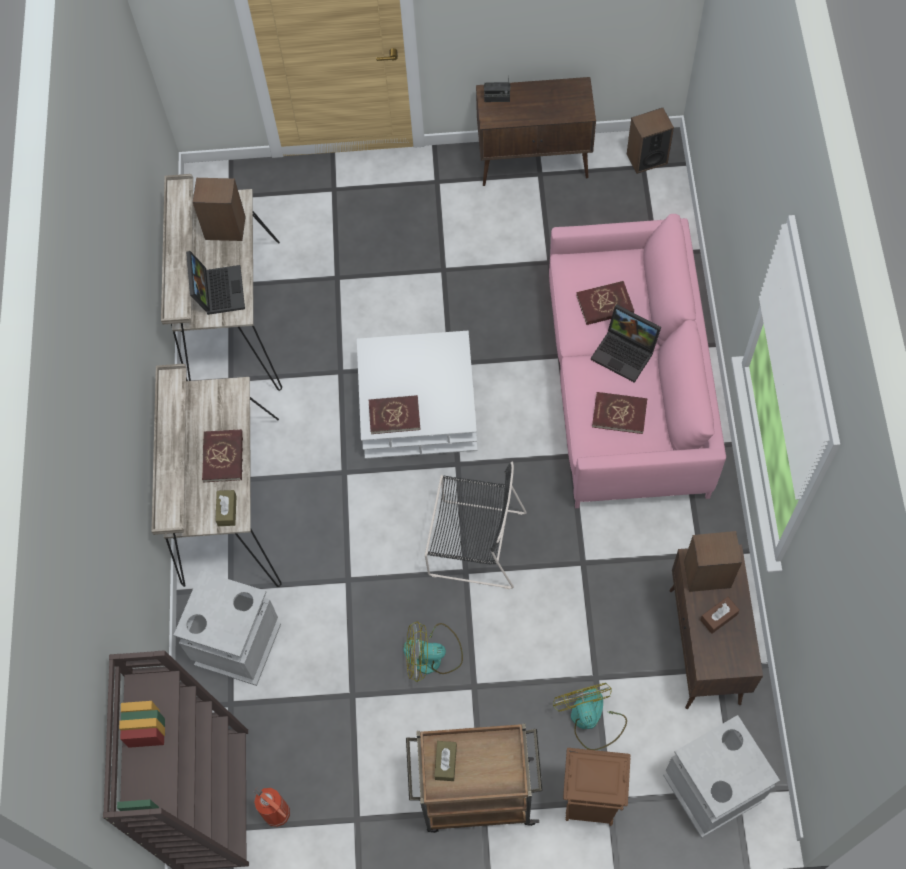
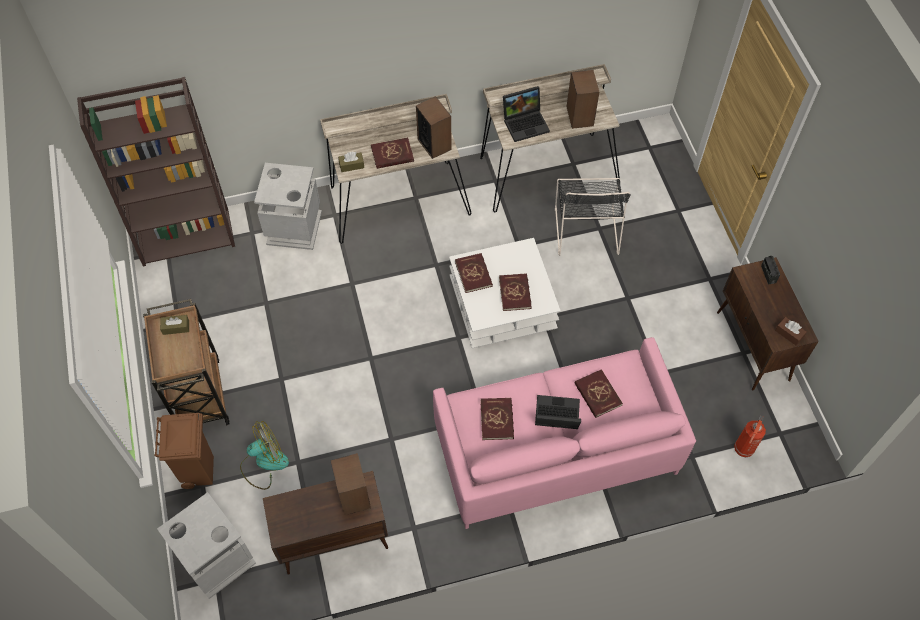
camera: 75 degrees right, 5 degrees down
(278, 814) = (178, 276): fire extinguisher -> fire extinguisher (743, 450)
(432, 656) = (301, 348): fan -> none
(433, 374) = (515, 293): none -> red book
(473, 543) = (394, 359): black chair -> black chair (586, 228)
(626, 352) = (555, 417): laptop -> laptop turned 75 degrees clockwise
(646, 158) = (790, 435): speaker -> speaker (434, 144)
(718, 617) = (317, 508): brown tissue box -> brown tissue box (789, 334)

